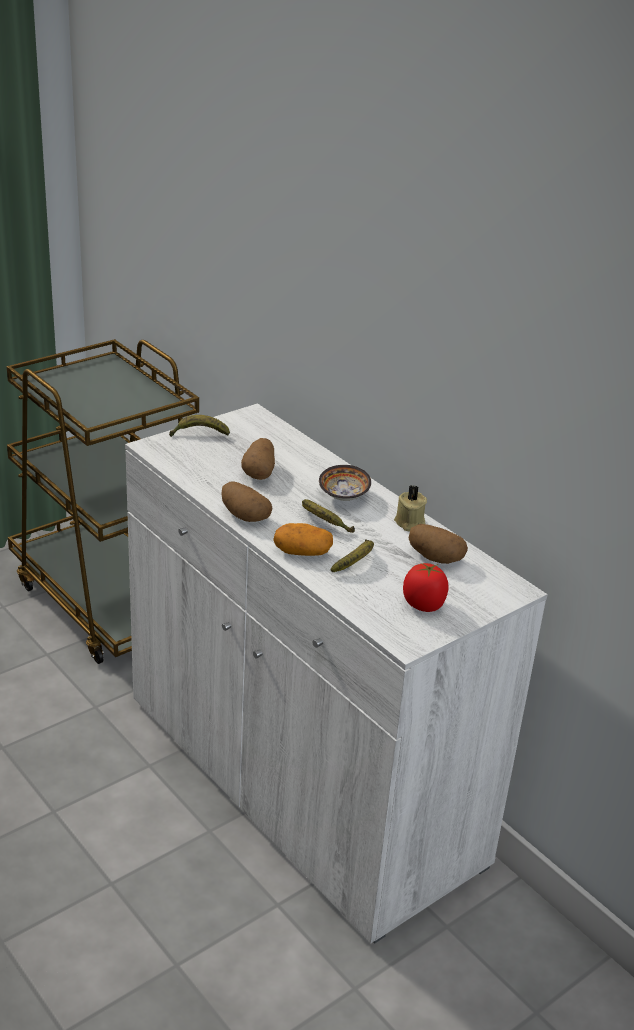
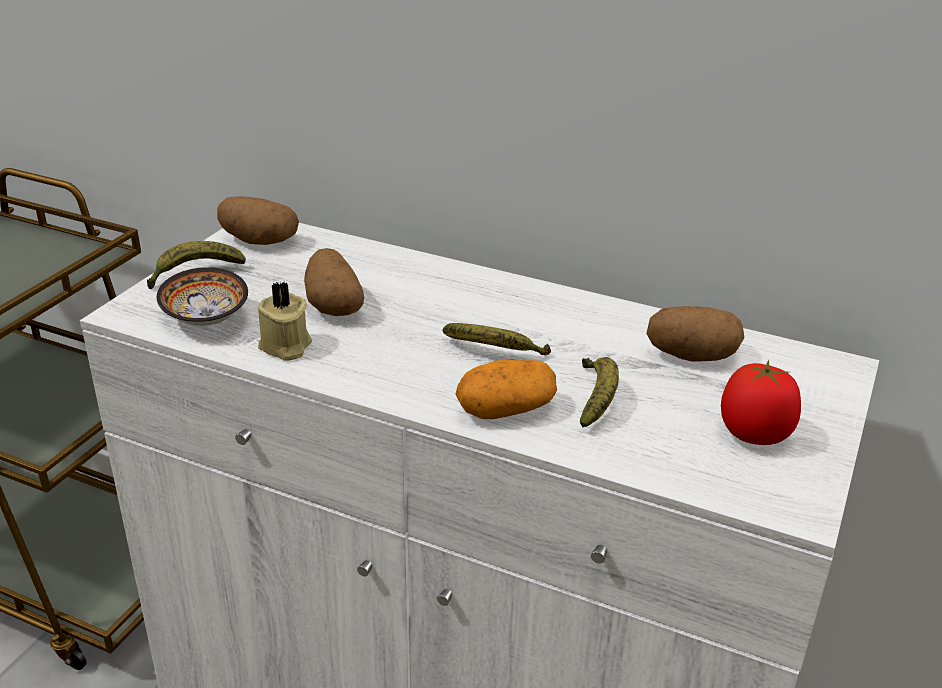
camera: 25 degrees left, 0 degrees up
(243, 516) = (365, 379): potato -> potato (258, 241)
(343, 496) = (484, 305): bowl -> bowl (205, 318)
(409, 523) = (608, 316): beige candle -> beige candle (285, 346)

